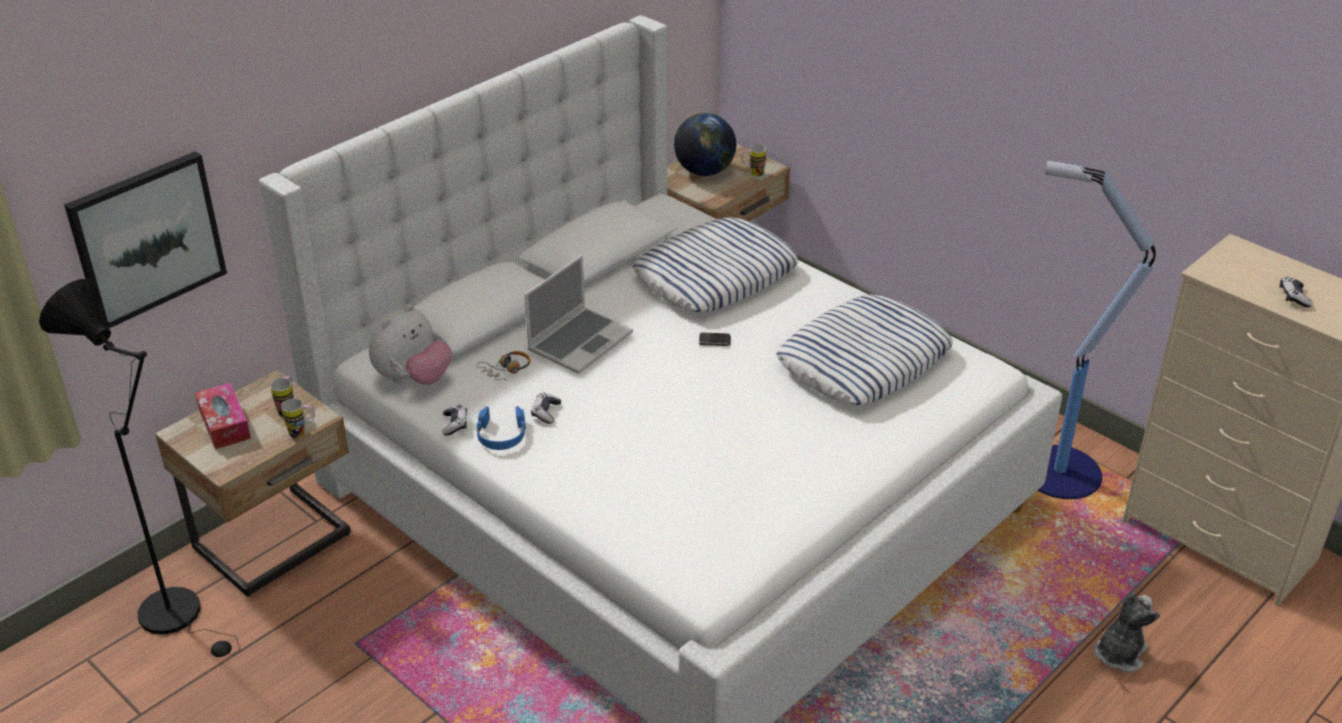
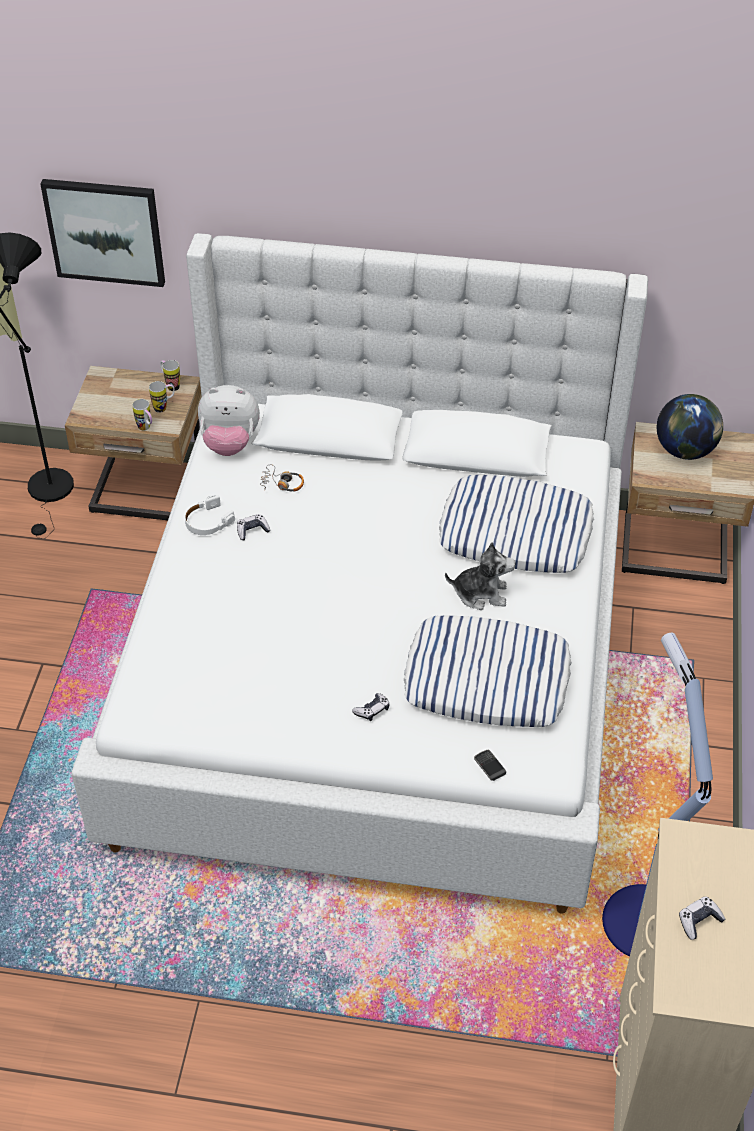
camera: 55 degrees right, 10 degrees up
(224, 424) = (124, 389): tissue box -> none
(455, 424) = (199, 493): game controller -> game controller (372, 710)
(501, 435) = (208, 522): blue headphones -> white headphones
(580, 341) = (352, 502): laptop -> none
(714, 341) = (425, 576): phone -> phone (489, 766)
(753, 174) = (716, 481): mug -> mug (170, 385)
(1119, 654) = (441, 1063): plush toy -> plush toy (480, 593)

